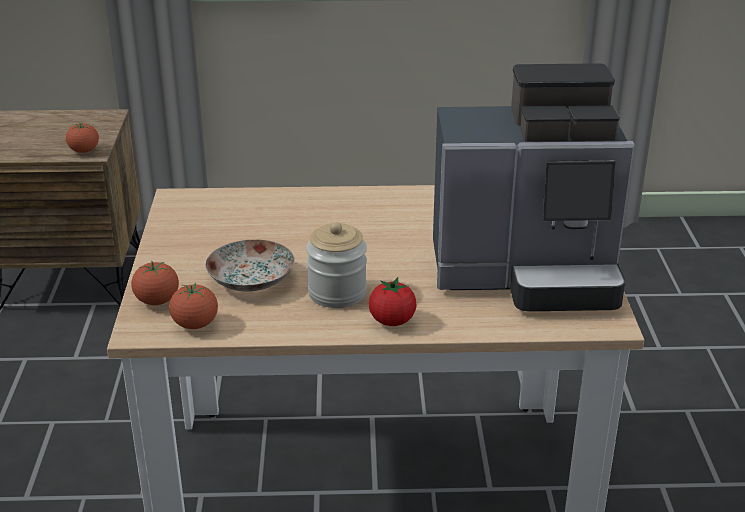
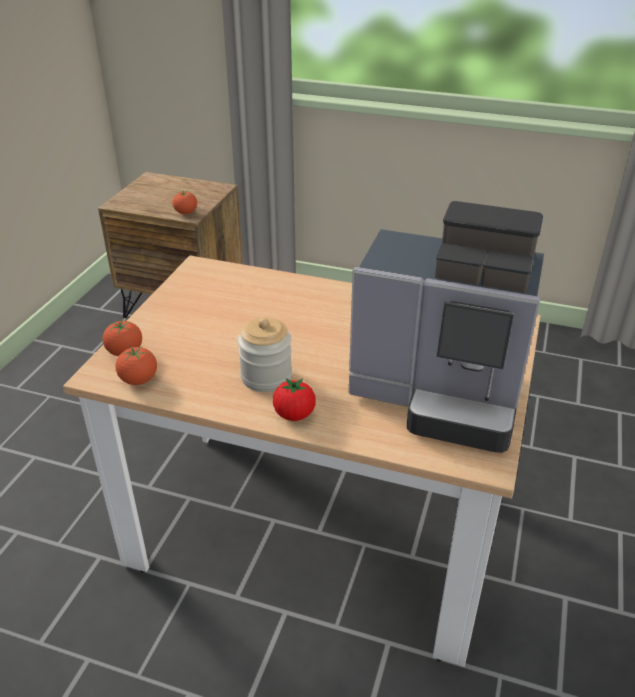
camera: 20 degrees right, 5 degrees up
(251, 281) = (206, 350): plate -> none

